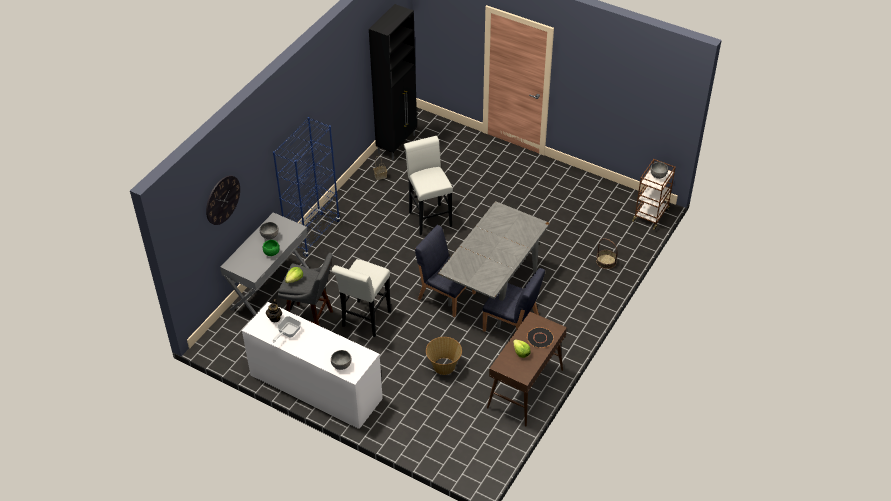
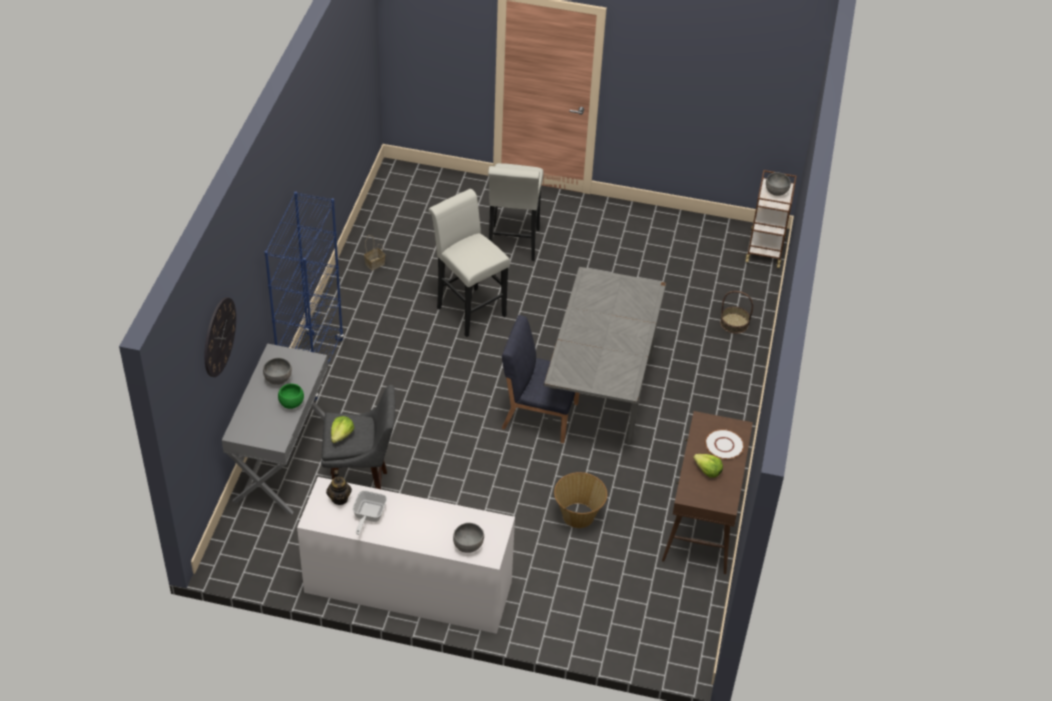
camera: 20 degrees left, 0 degrees up
(364, 321) = (439, 476): white stool -> white stool (513, 246)
(397, 144) = (379, 214): black cabinet -> none
(512, 325) = (647, 437): blue chair -> none
(540, 338) = (724, 445): black plate -> white plate

